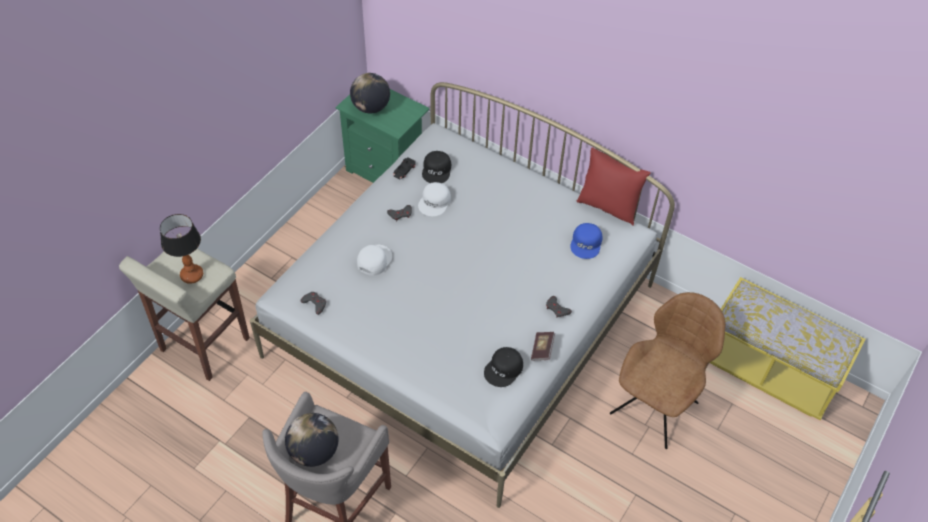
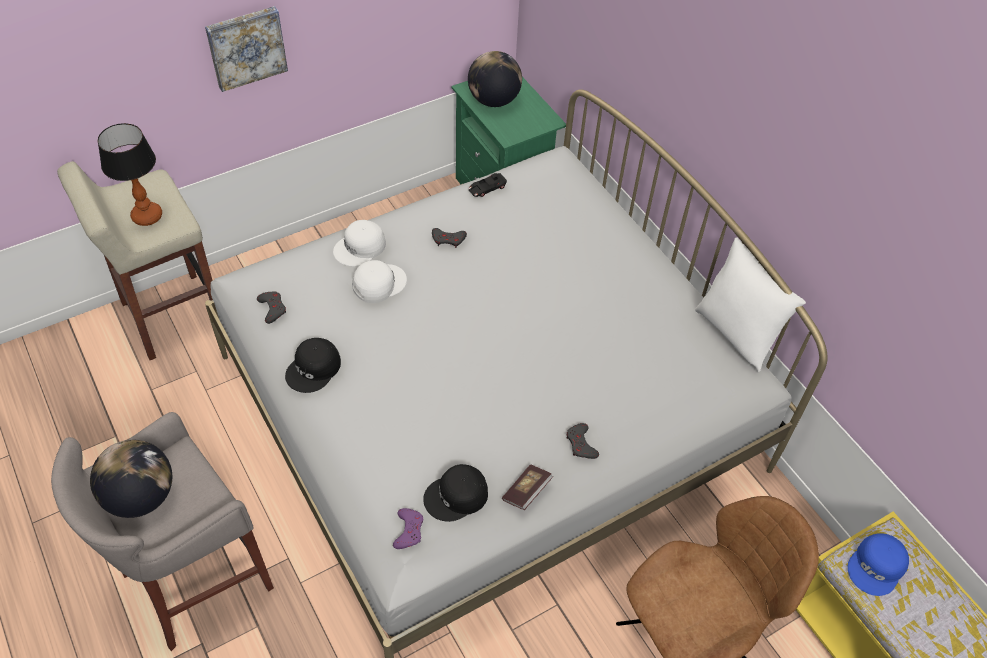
camera: 25 degrees right, 0 degrees up
(218, 132) = (246, 47): none -> picture
(435, 202) = (501, 240): white cap -> white cap (360, 248)
(437, 170) = (529, 202): black cap -> black cap (314, 369)
(488, 400) = (408, 530): none -> purple game controller
(586, 243) = (675, 371): blue cap -> blue cap (877, 567)
(608, 207) = (736, 333): red pillow -> white pillow

